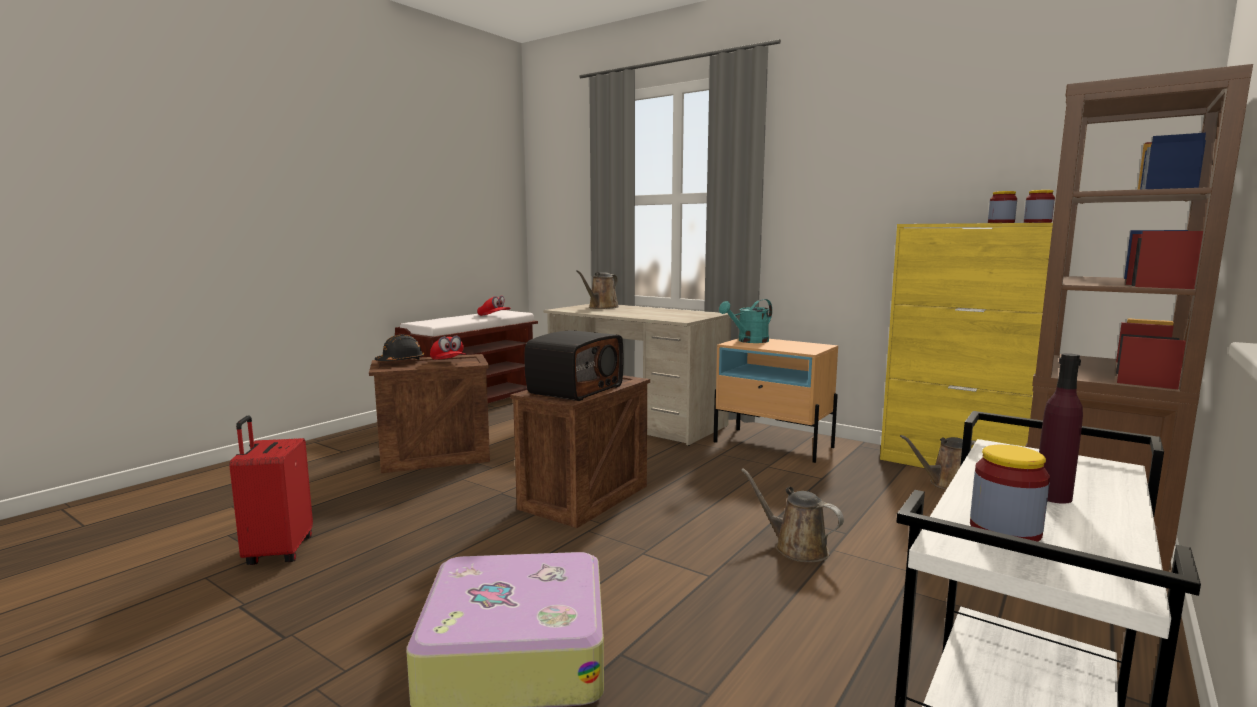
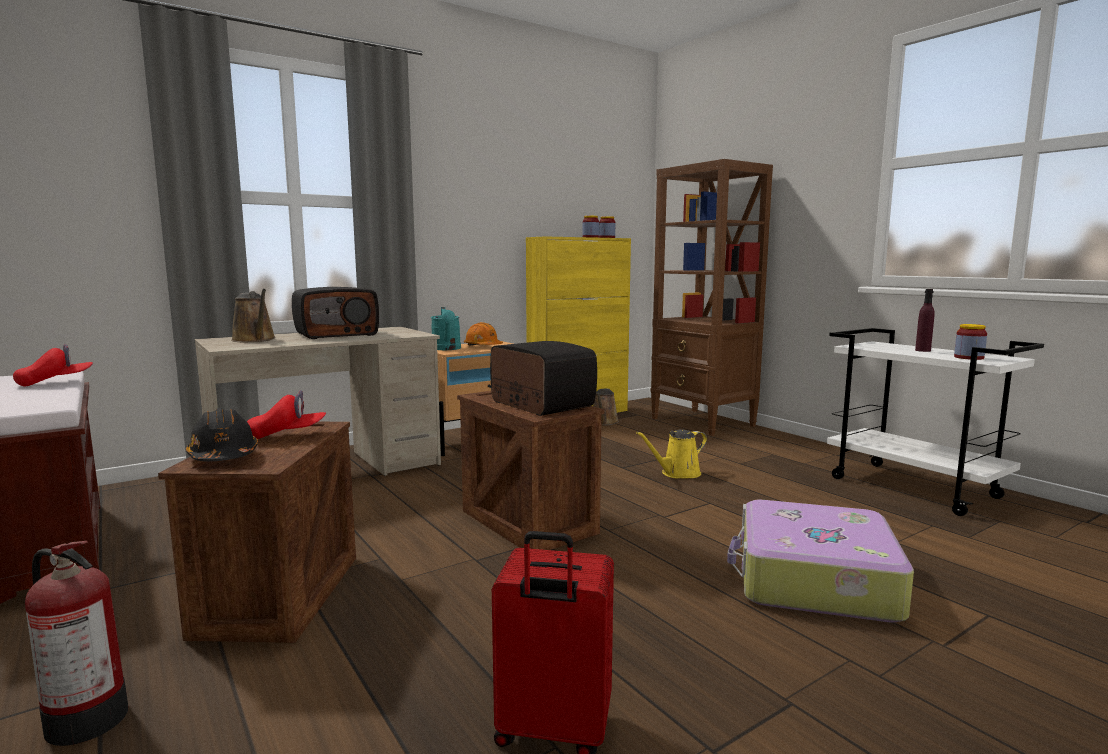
camera: 70 degrees left, 0 degrees up
(319, 456) = (84, 718): none -> fire extinguisher
(653, 311) = (337, 334): none -> radio
(784, 345) = (483, 346): none -> orange hard hat
(796, 548) = (677, 473): brown watering can -> yellow watering can

